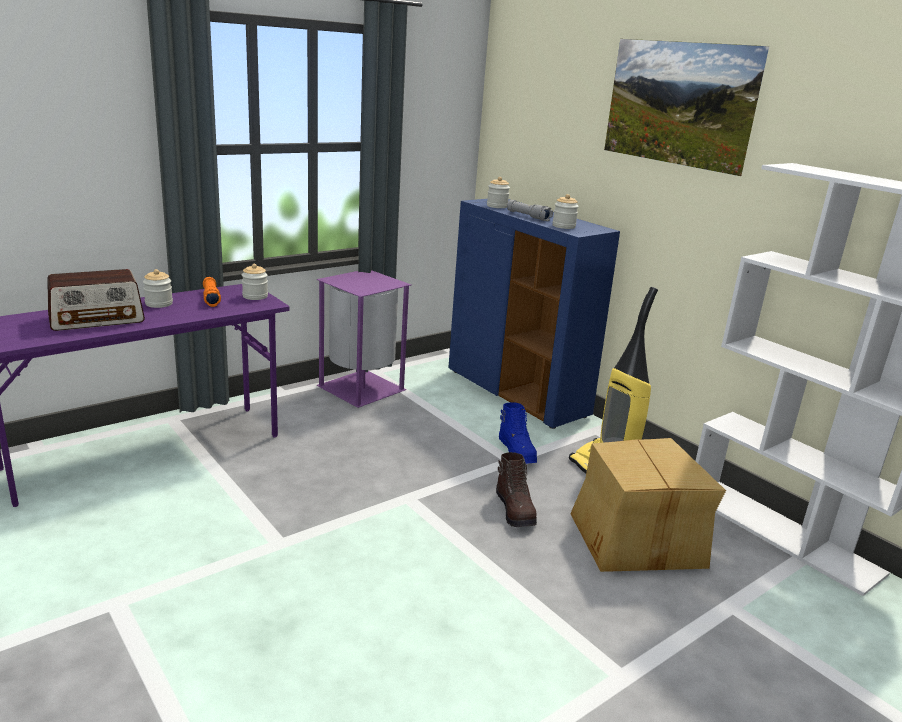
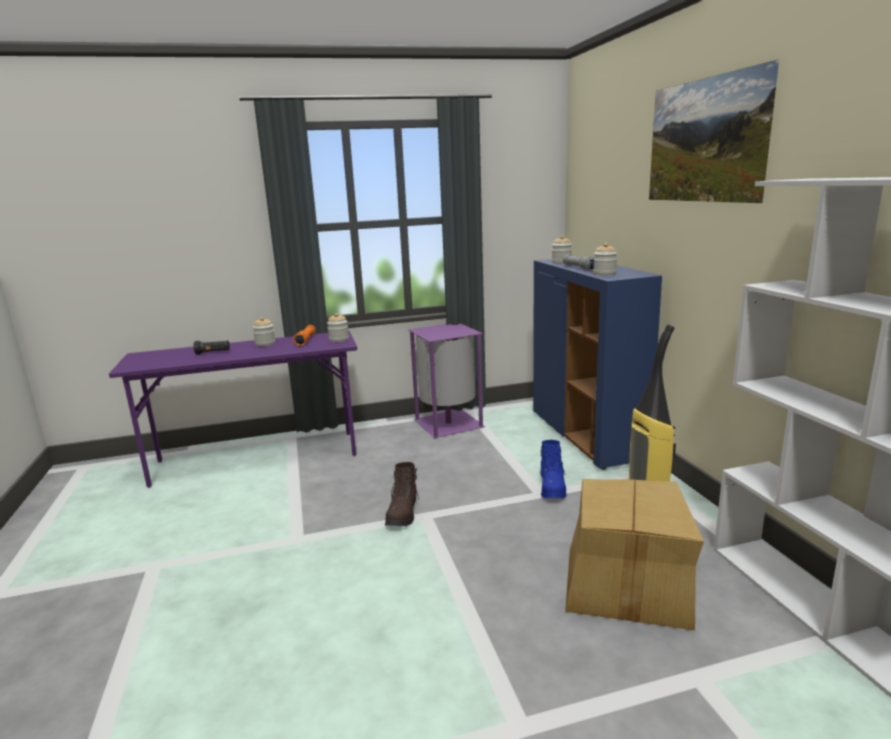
camera: 25 degrees right, 5 degrees down
(97, 319) = (213, 353): radio -> black flashlight
(515, 510) = (516, 540): brown boot -> brown boot (403, 513)

